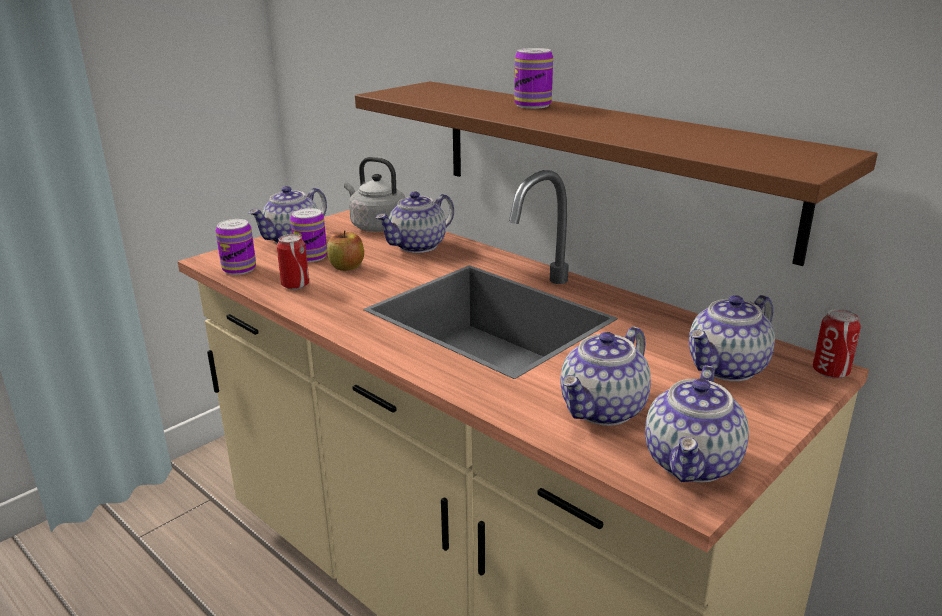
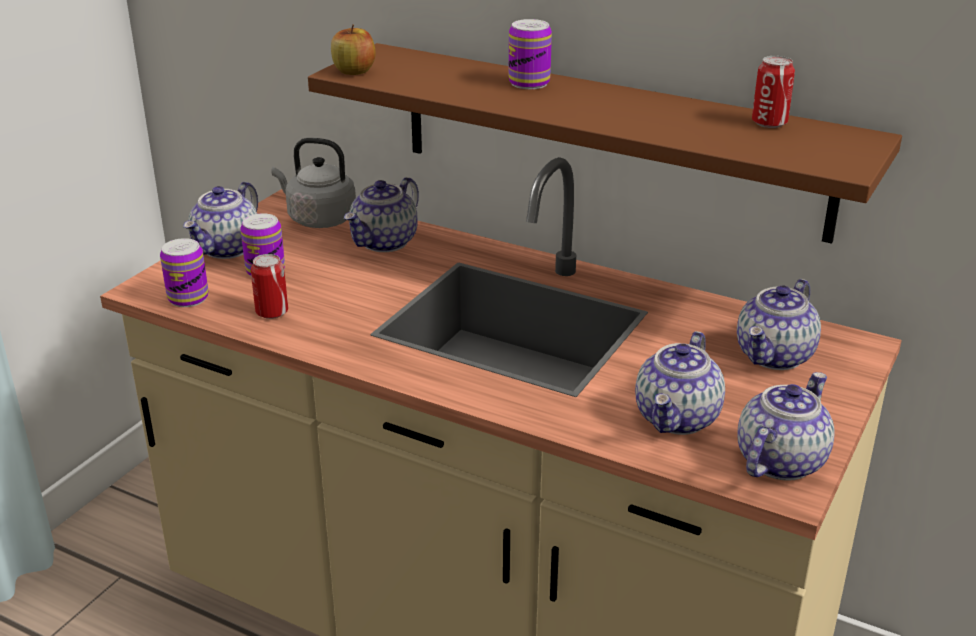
camera: 15 degrees left, 5 degrees up
(347, 267) = (318, 281): apple -> apple (354, 71)
(693, 463) = (779, 460): teapot -> teapot turned 150 degrees counterclockwise
(830, 372) = (869, 347): can -> can (769, 123)

